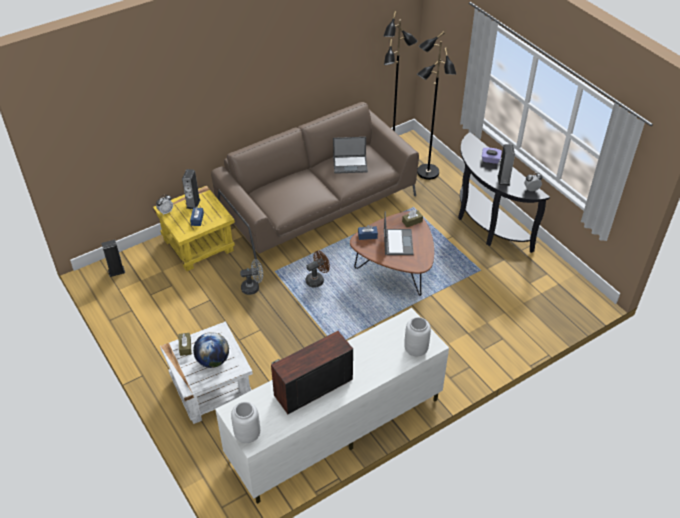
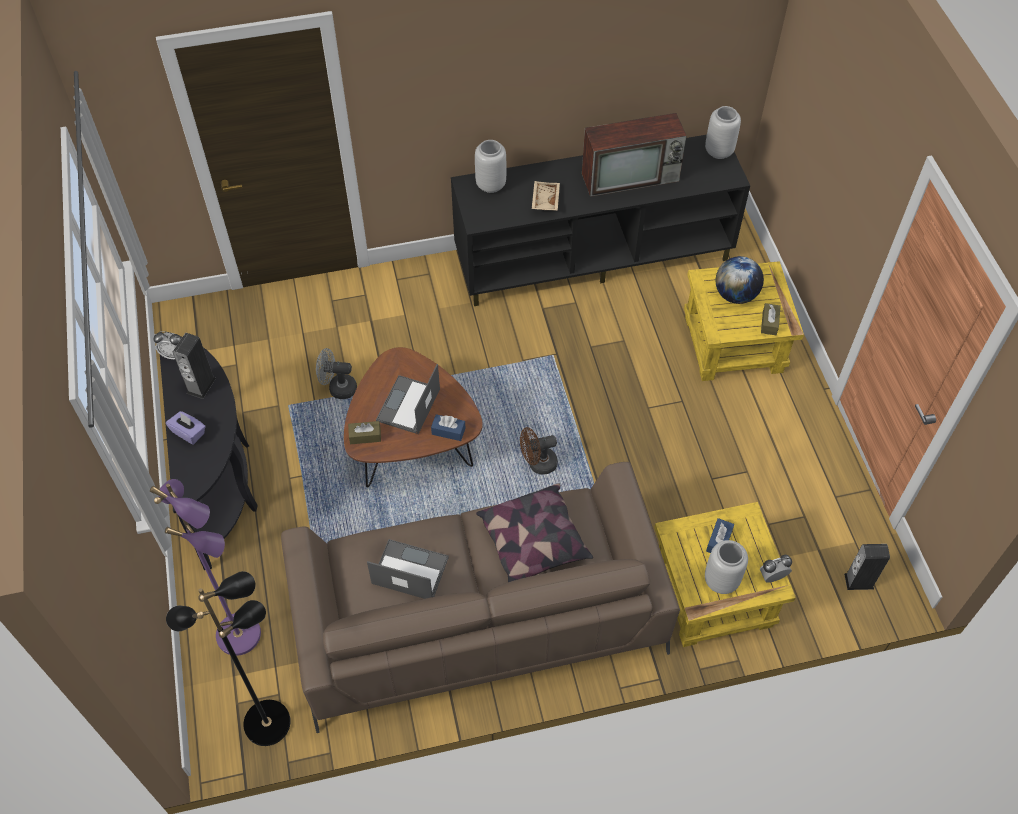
camera: 160 degrees left, 10 degrees up
(193, 203) = (720, 581): speaker -> grey vase
(210, 389) = (734, 345): white side table -> yellow side table
(253, 287) = (640, 480): grey fan -> grey fan (338, 388)
(294, 190) = (534, 542): none -> pillow
(335, 429) = (594, 257): white tv stand -> black tv stand
(370, 348) = (544, 200): none -> beige tray
(427, 172) = (240, 634): black floor lamp -> purple floor lamp

